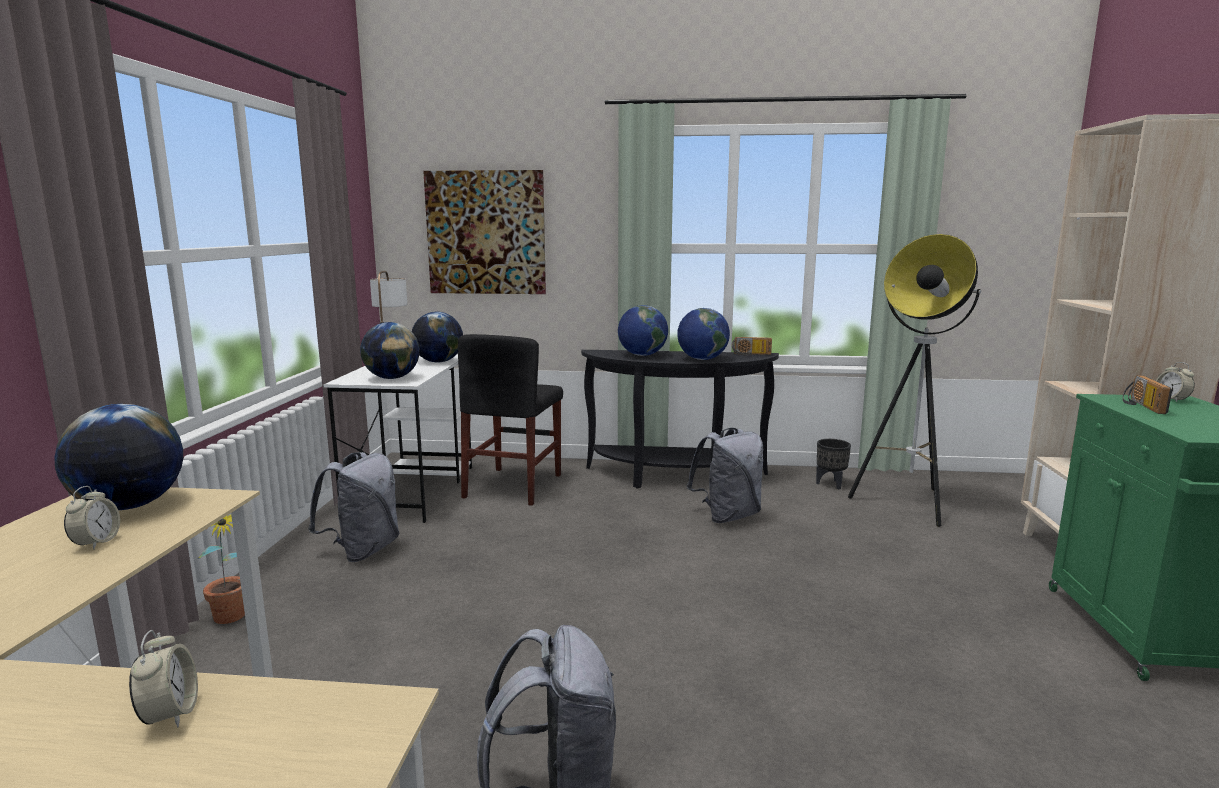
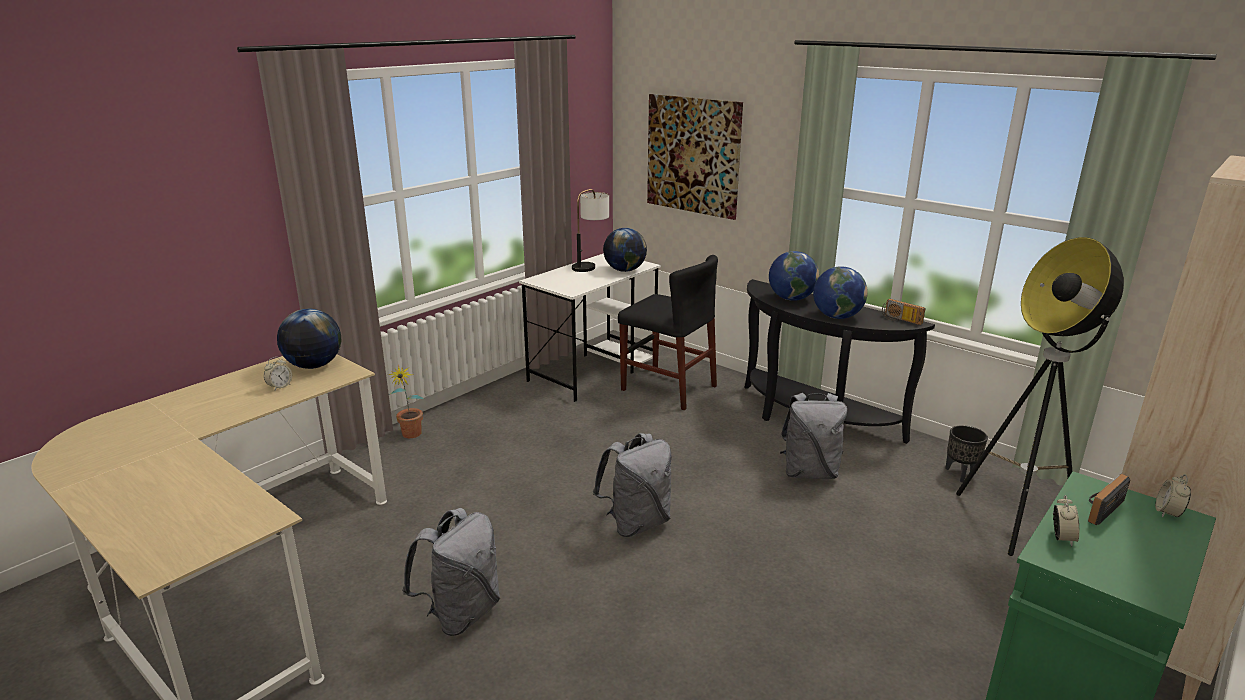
camera: 35 degrees right, 10 degrees up
(170, 714) = (216, 487): alarm clock -> alarm clock (1061, 538)
(363, 551) = (517, 412): grey backpack -> grey backpack (636, 523)
(392, 378) = (568, 284): globe -> none
(513, 486) = (668, 388): black chair -> black chair turned 105 degrees counterclockwise

